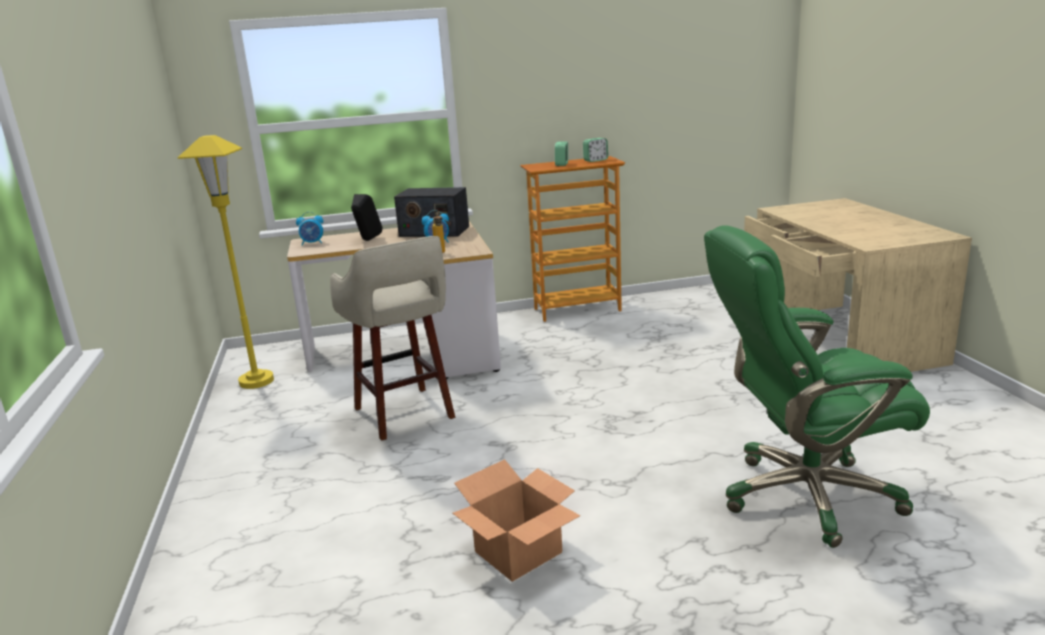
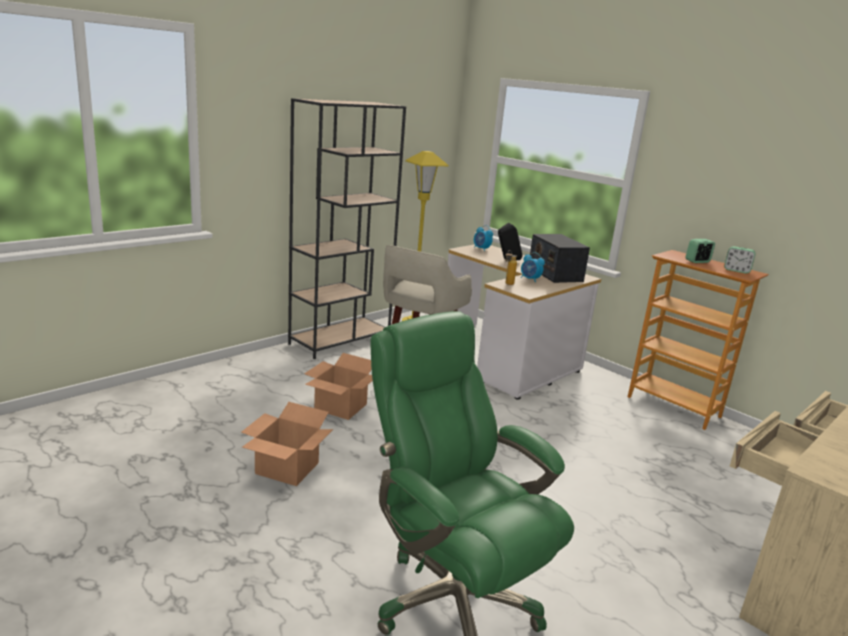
camera: 55 degrees right, 0 degrees up
(231, 442) = (340, 340): none -> bookcase
(410, 480) = (341, 407): none -> cardboard box

